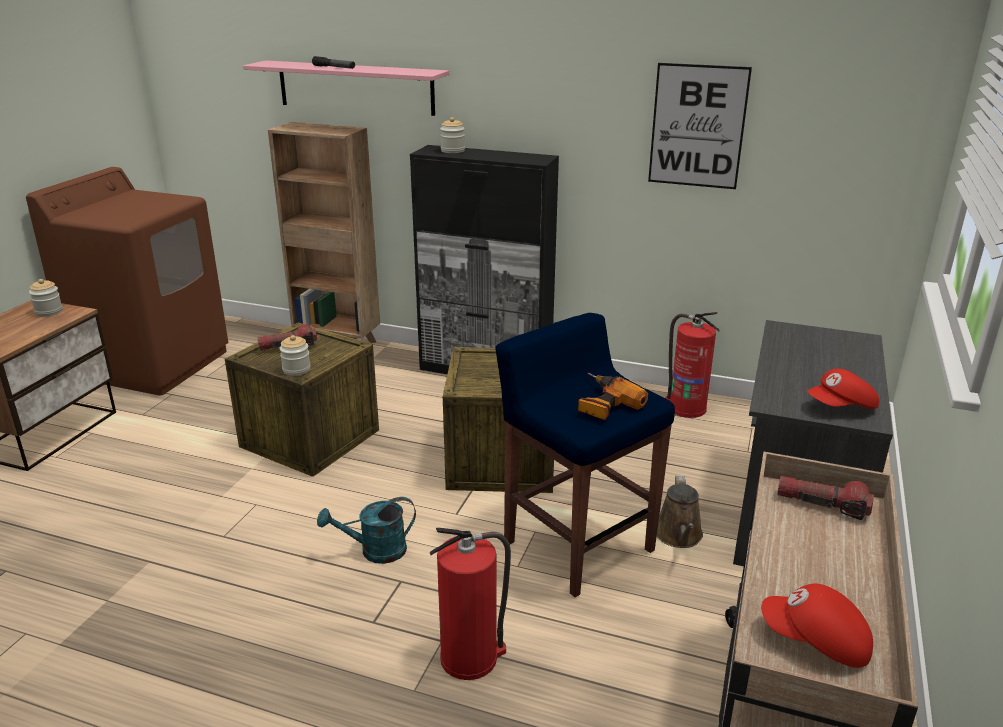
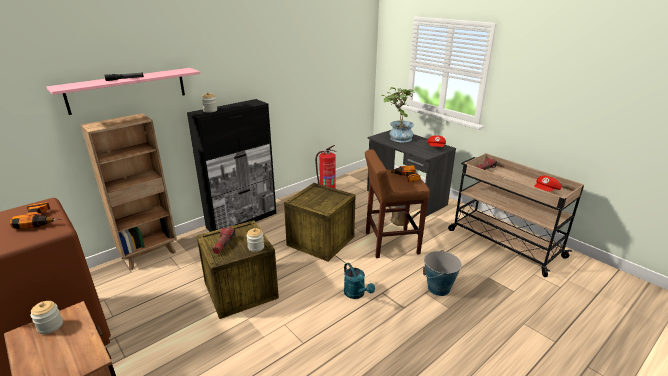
camera: 60 degrees left, 0 degrees up
(145, 209) = (41, 220): none -> power drill
(375, 551) = (356, 294): turquoise watering can -> turquoise watering can turned 45 degrees counterclockwise
(471, 658) = (438, 288): fire extinguisher -> bucket
(577, 544) = (390, 243): blue stool -> brown stool
(697, 126) = (305, 71): picture -> none
(819, 350) = (397, 138): none -> potted plant

